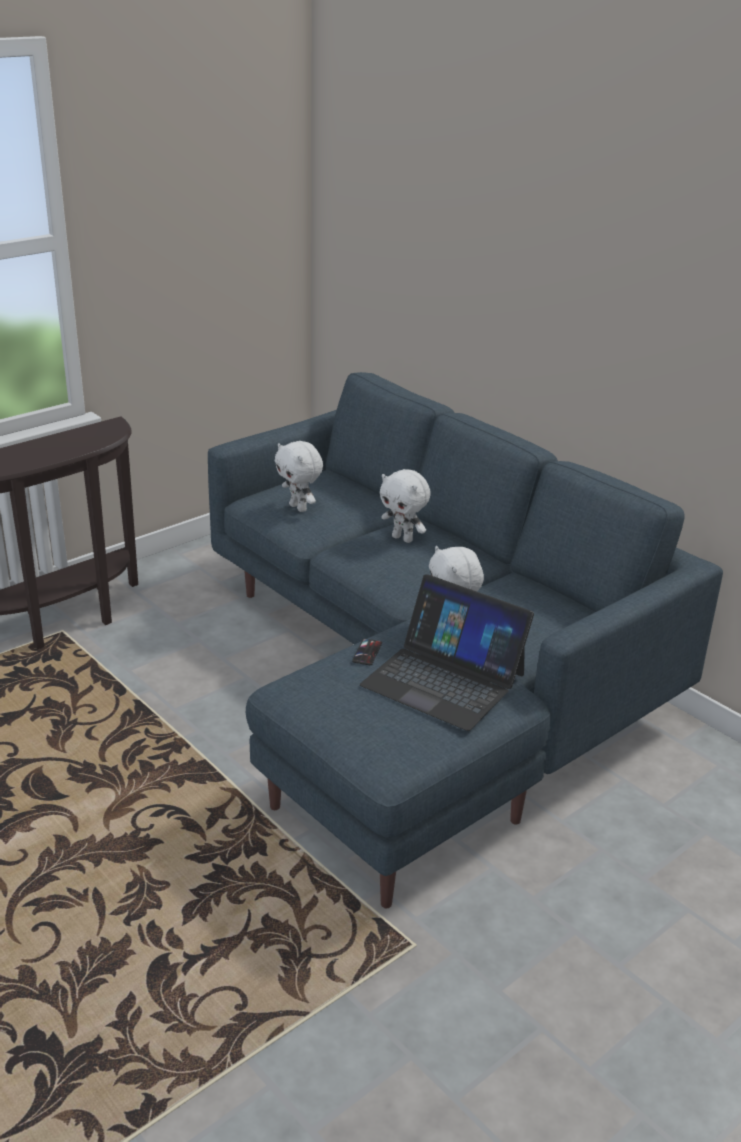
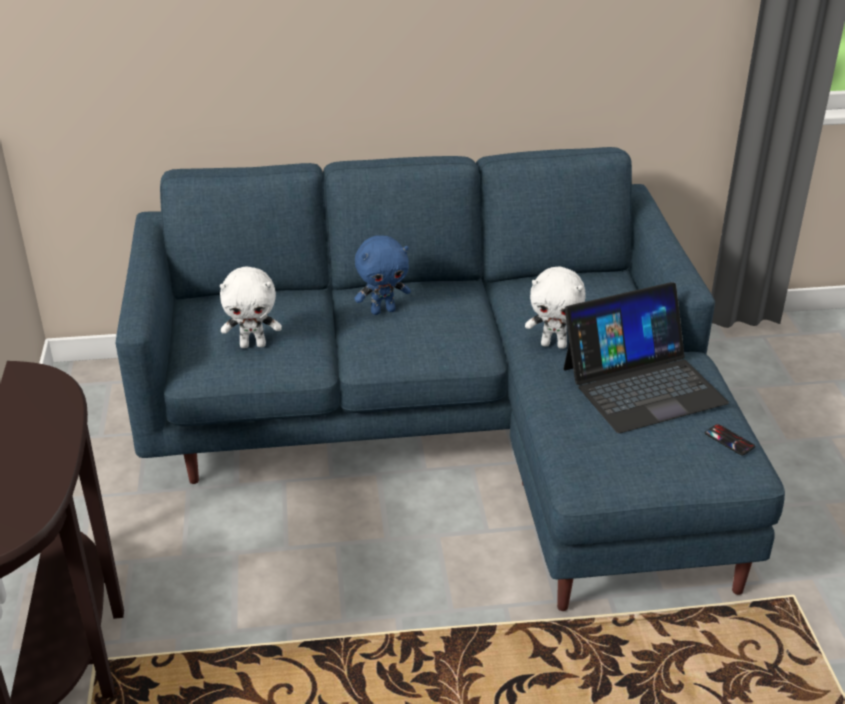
camera: 55 degrees left, 5 degrees up
(367, 652) = (564, 409): phone -> phone (729, 440)
(403, 538) = (383, 310): white plush toy -> blue plush toy

